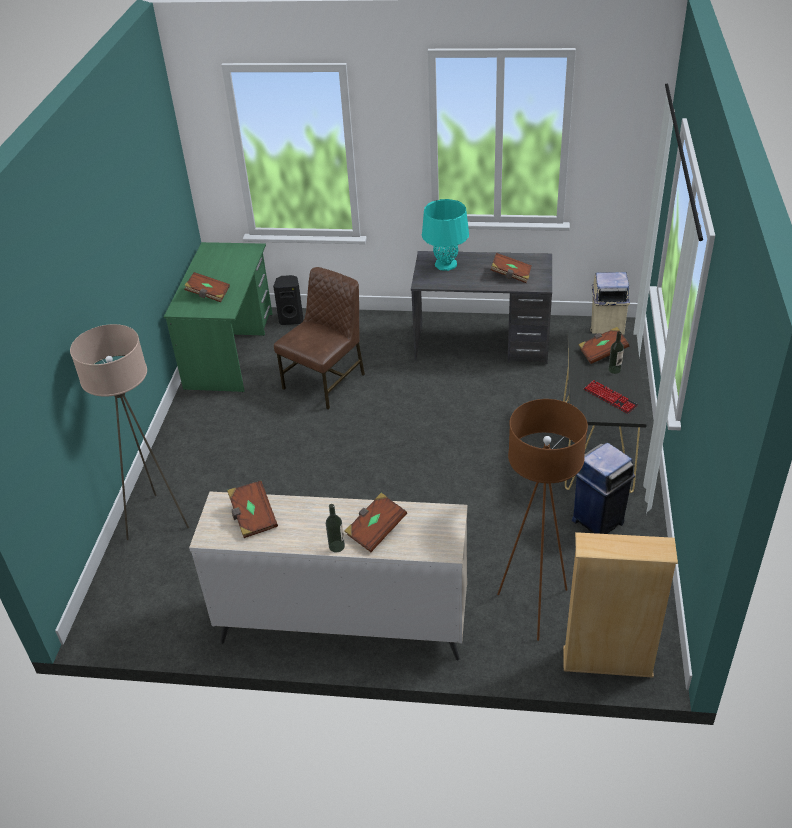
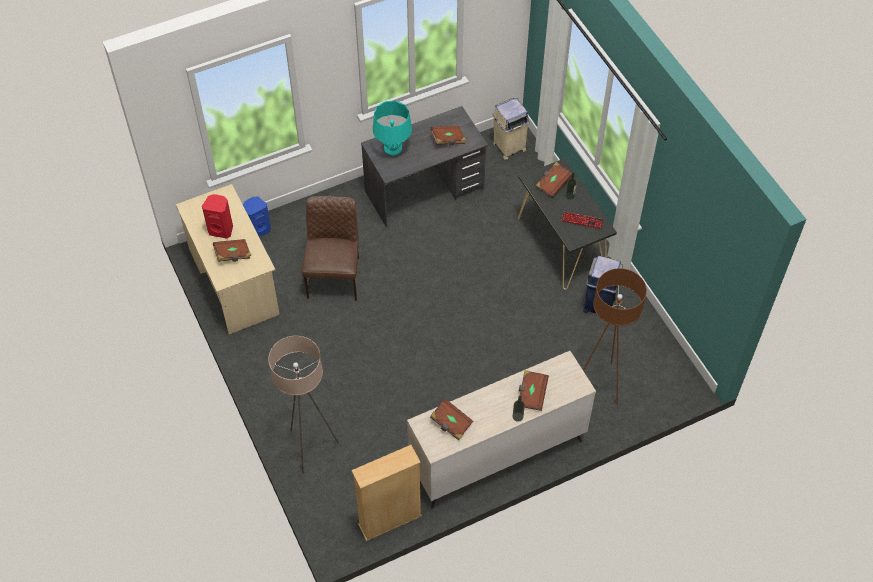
camera: 35 degrees left, 15 degrees up
(219, 272) = (221, 229): none -> red speaker
(230, 350) = (234, 281): green desk -> beige desk
(291, 319) = (258, 229): black speaker -> blue speaker
(607, 662) = (663, 398): beige bookcase -> beige bookcase (390, 520)

